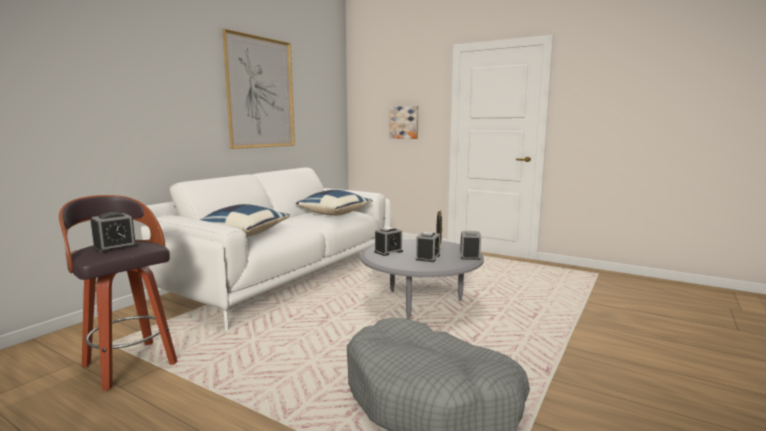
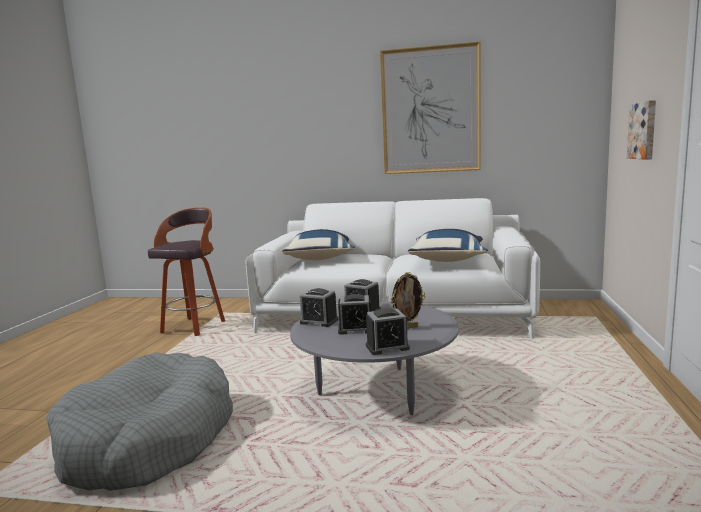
camera: 70 degrees right, 0 degrees up
(115, 247) = (179, 243): alarm clock -> alarm clock (319, 321)

